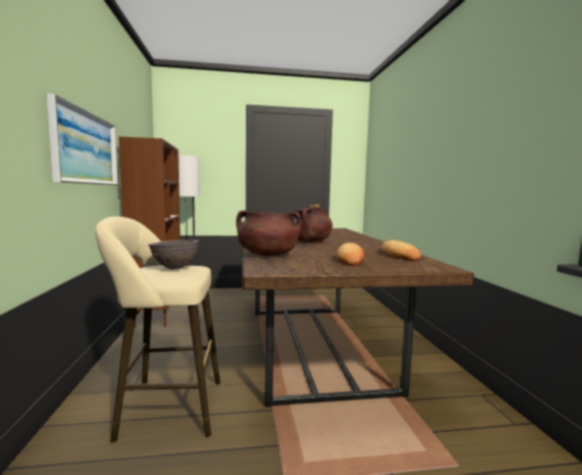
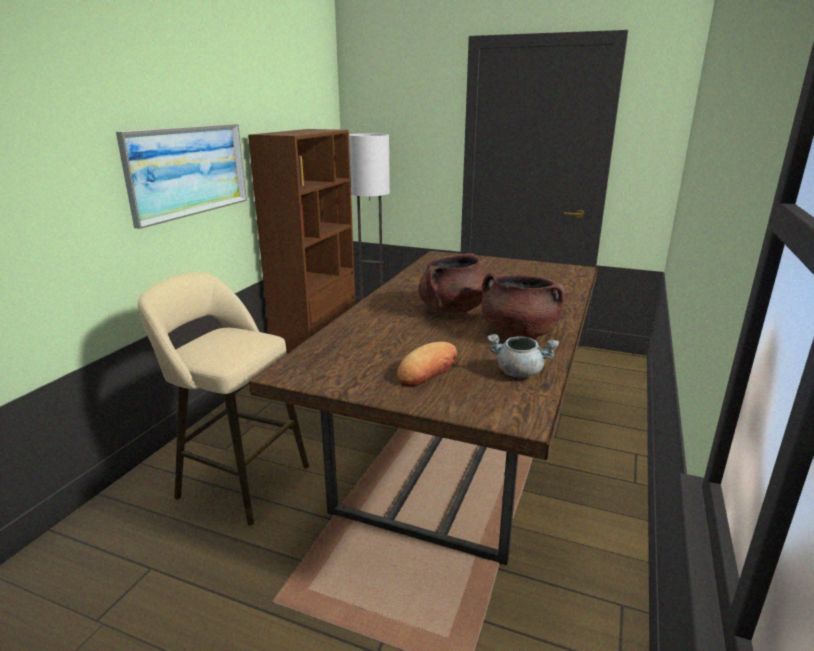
camera: 30 degrees right, 15 degrees up
(175, 268) = (233, 341): brown bowl -> none
(268, 255) = (343, 337): brown cooking pot -> brown cooking pot (518, 333)
(399, 255) = (519, 372): bread -> grey cooking pot

